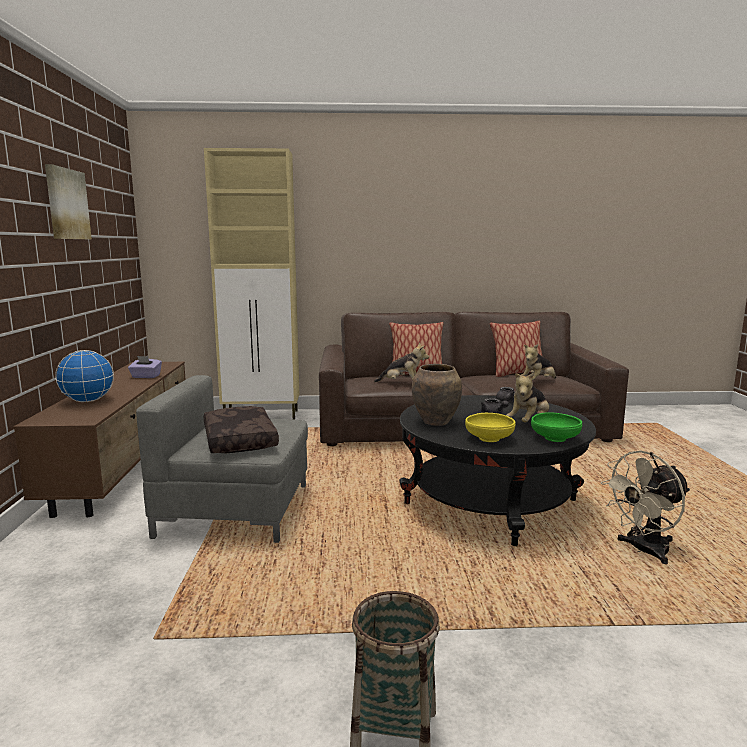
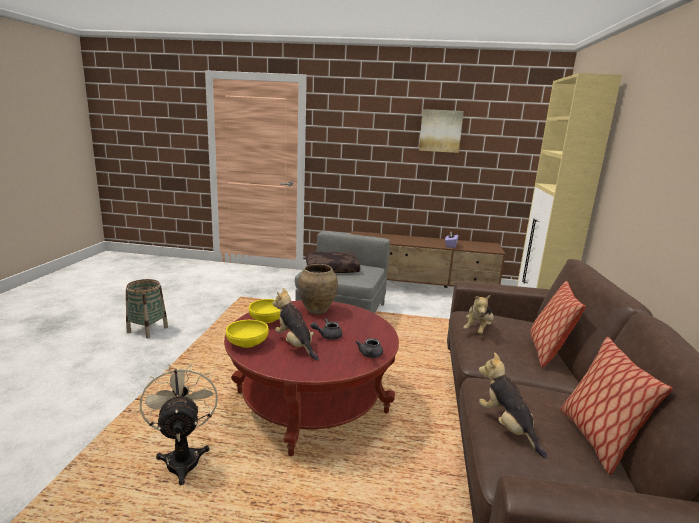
camera: 100 degrees right, 5 degrees up
(87, 401) = (391, 237): globe -> none
(490, 502) = (311, 403): black coffee table -> red coffee table
(555, 438) = (247, 343): green bowl -> yellow bowl

